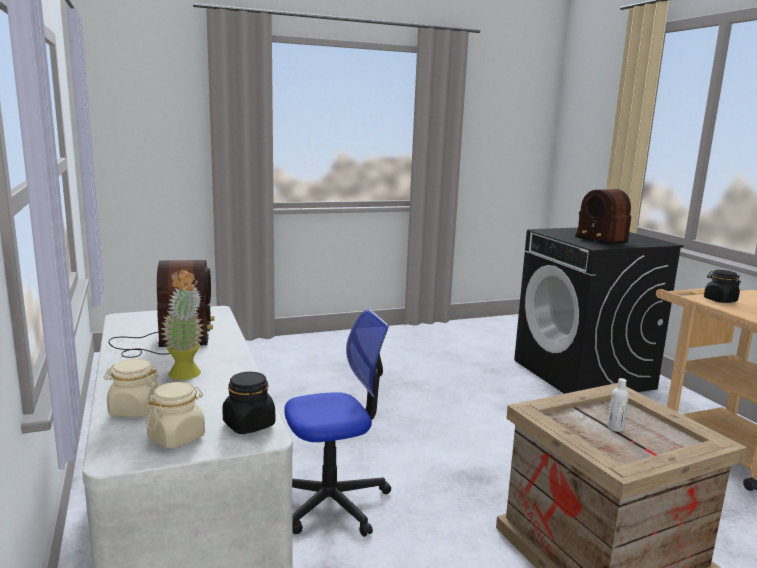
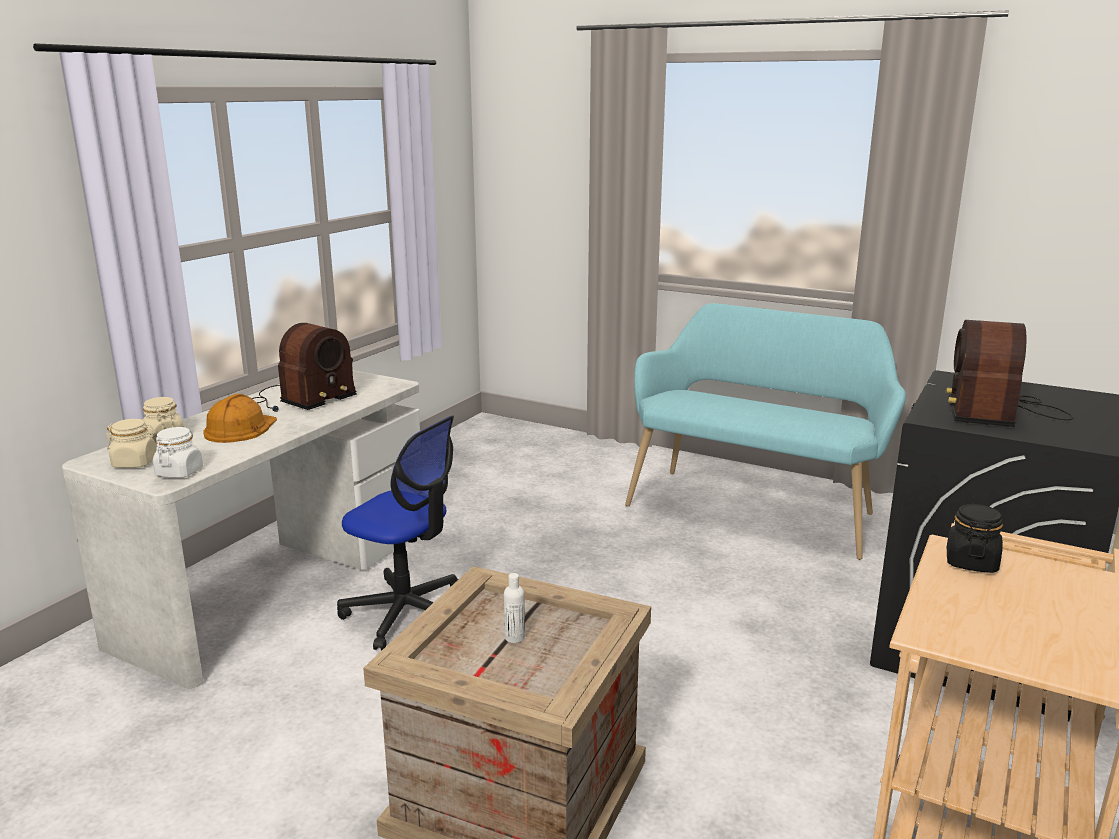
camera: 50 degrees right, 5 degrees up
(186, 377) = (240, 428): potted plant -> orange hard hat
(248, 424) = (179, 472): black jar -> white jar
(390, 351) = (755, 507): none -> turquoise bench

